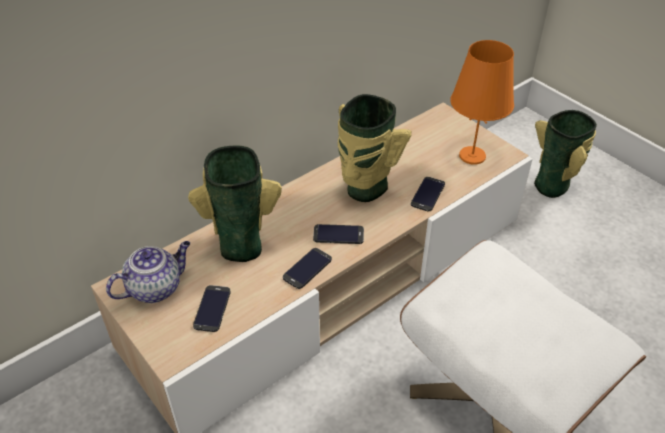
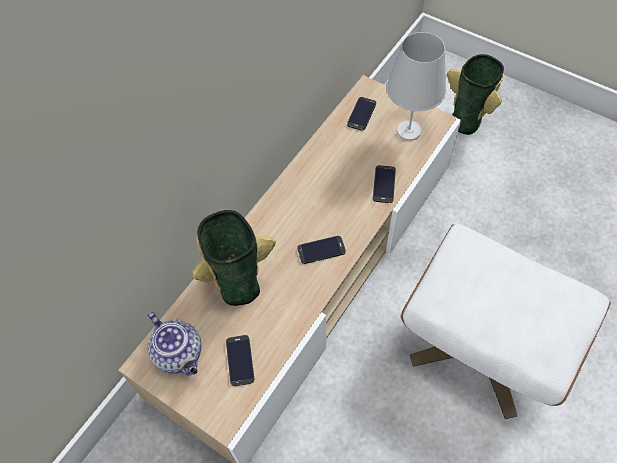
camera: 15 degrees left, 15 degrees up
(156, 287) = (180, 354): teapot -> teapot turned 105 degrees clockwise
(307, 268) = (307, 294): phone -> phone (361, 114)
(364, 189) = (326, 193): vase -> none
(472, 156) = (409, 130): orange table lamp -> white table lamp

